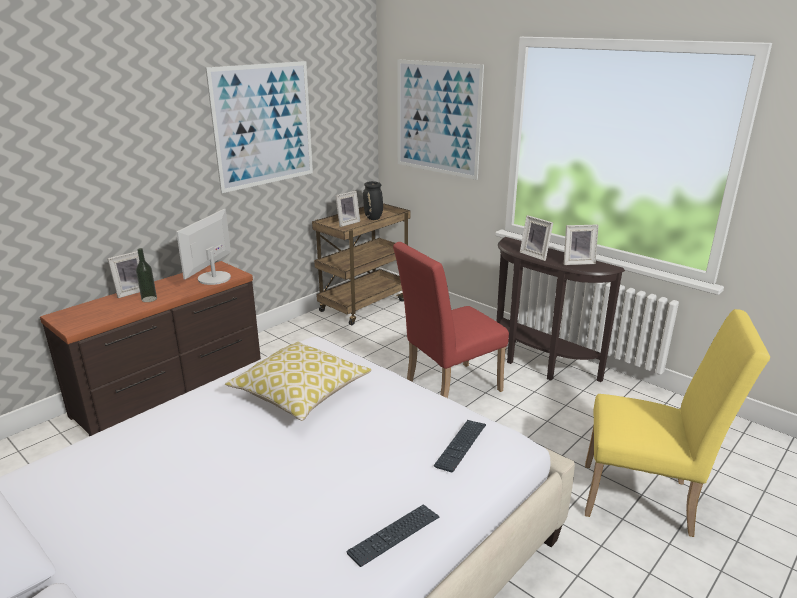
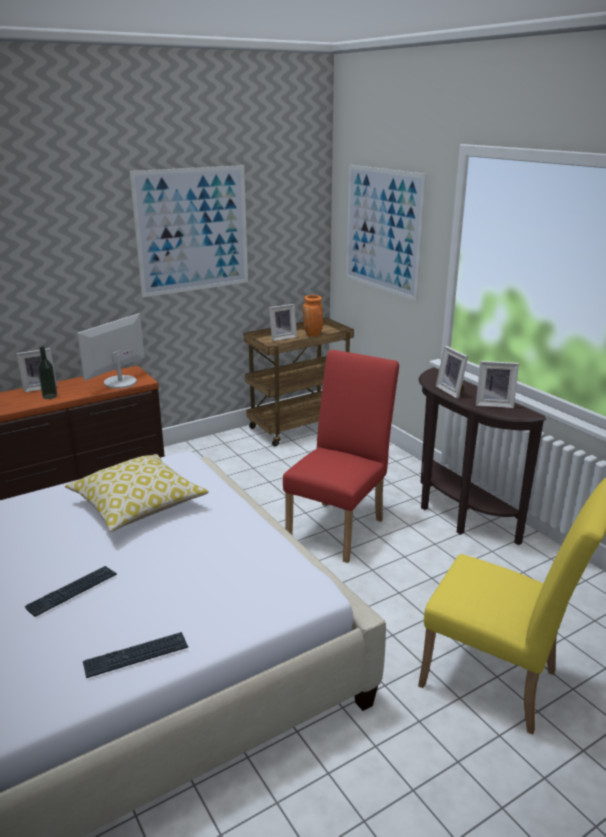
camera: 15 degrees right, 0 degrees up
(373, 218) = (313, 335): black vase -> orange vase
(447, 389) = (339, 527): red chair -> red chair turned 135 degrees clockwise
(460, 446) = (255, 582): keyboard -> keyboard (72, 591)

